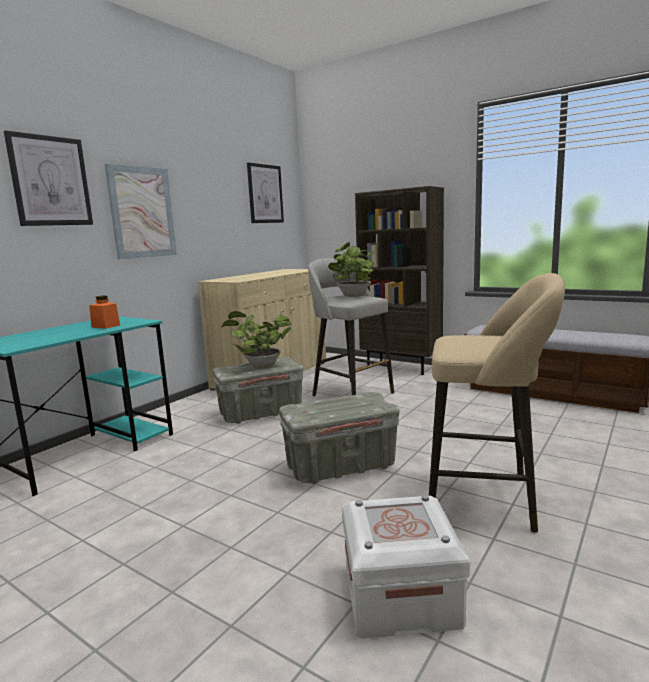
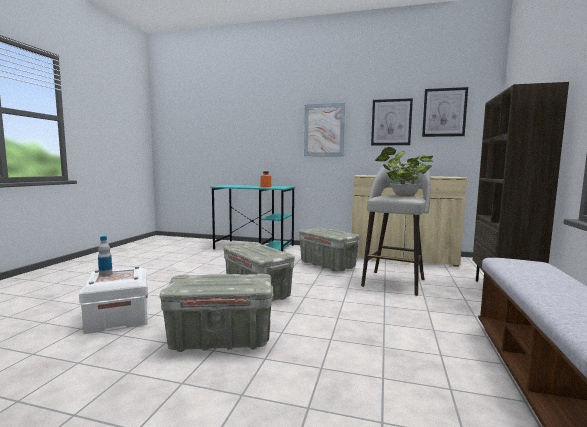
camera: 70 degrees right, 5 degrees down
(50, 181) = (276, 116): picture -> picture (391, 122)
(260, 366) = (328, 231): potted plant -> none
(393, 532) = (105, 274): none -> bottle
(487, 499) = (219, 340): beige stool -> grey storage box

